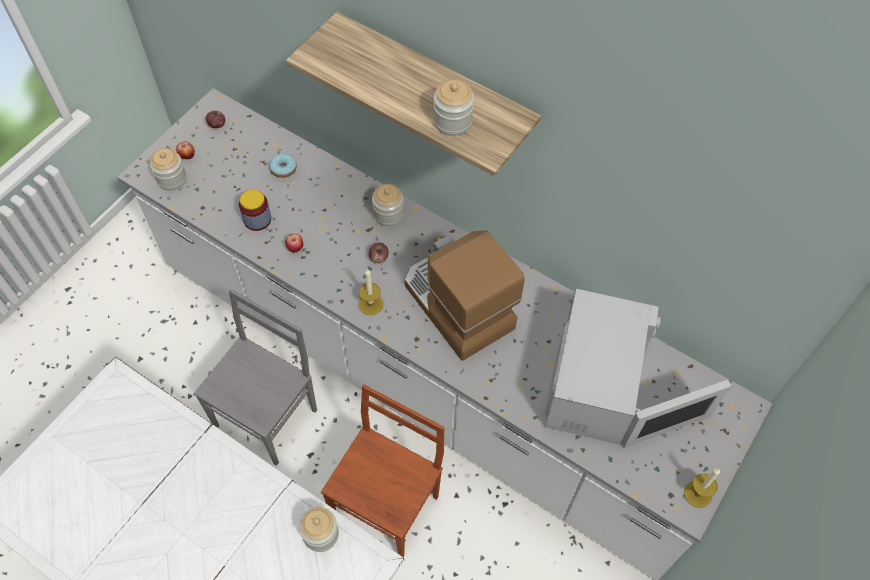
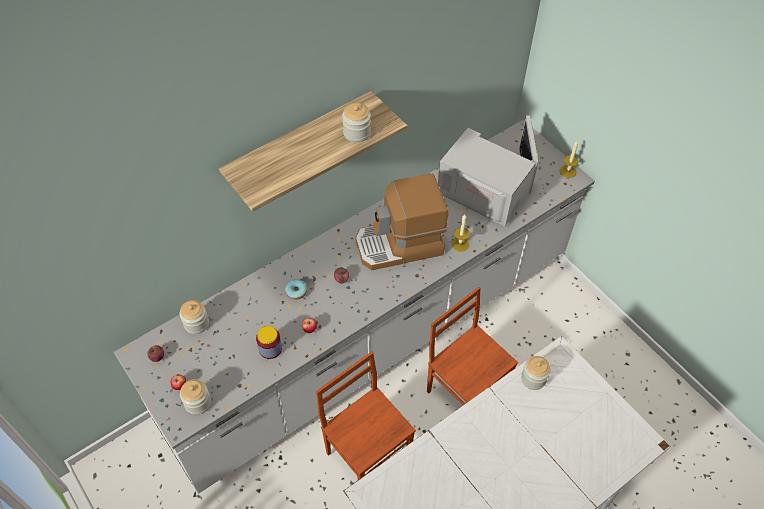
camera: 70 degrees left, 5 degrees down
(268, 417) = (368, 453): grey chair -> brown chair
(283, 169) = (229, 319): donut -> donut (296, 291)
(370, 304) = (378, 294): candle -> candle (460, 244)
(388, 214) = (306, 263): jar -> jar (196, 324)

